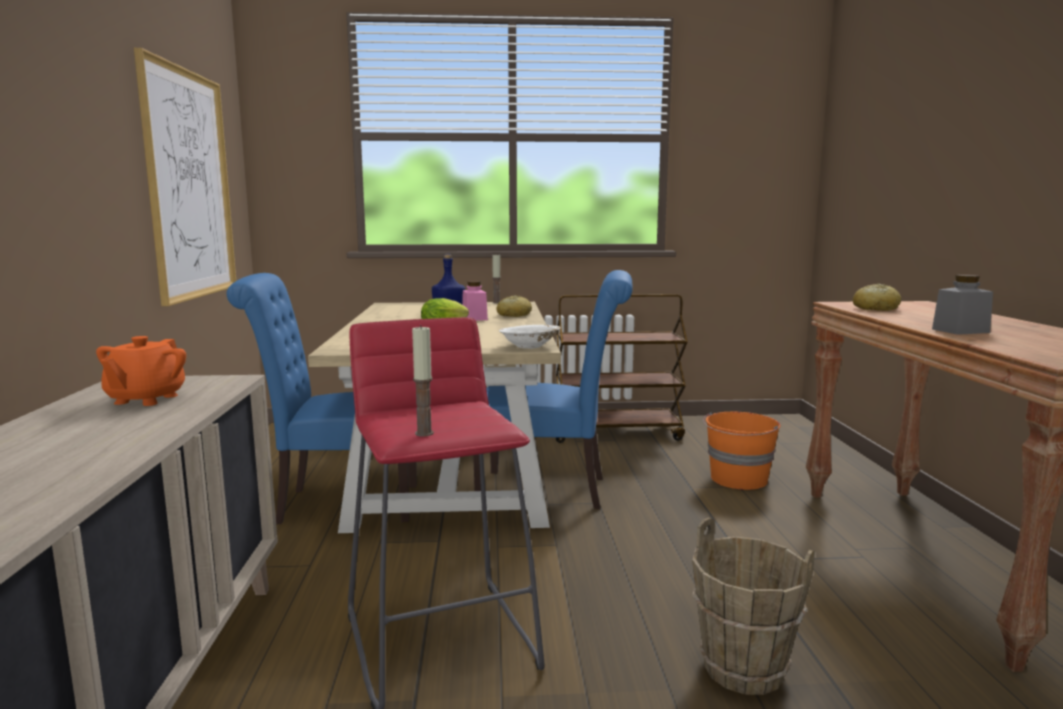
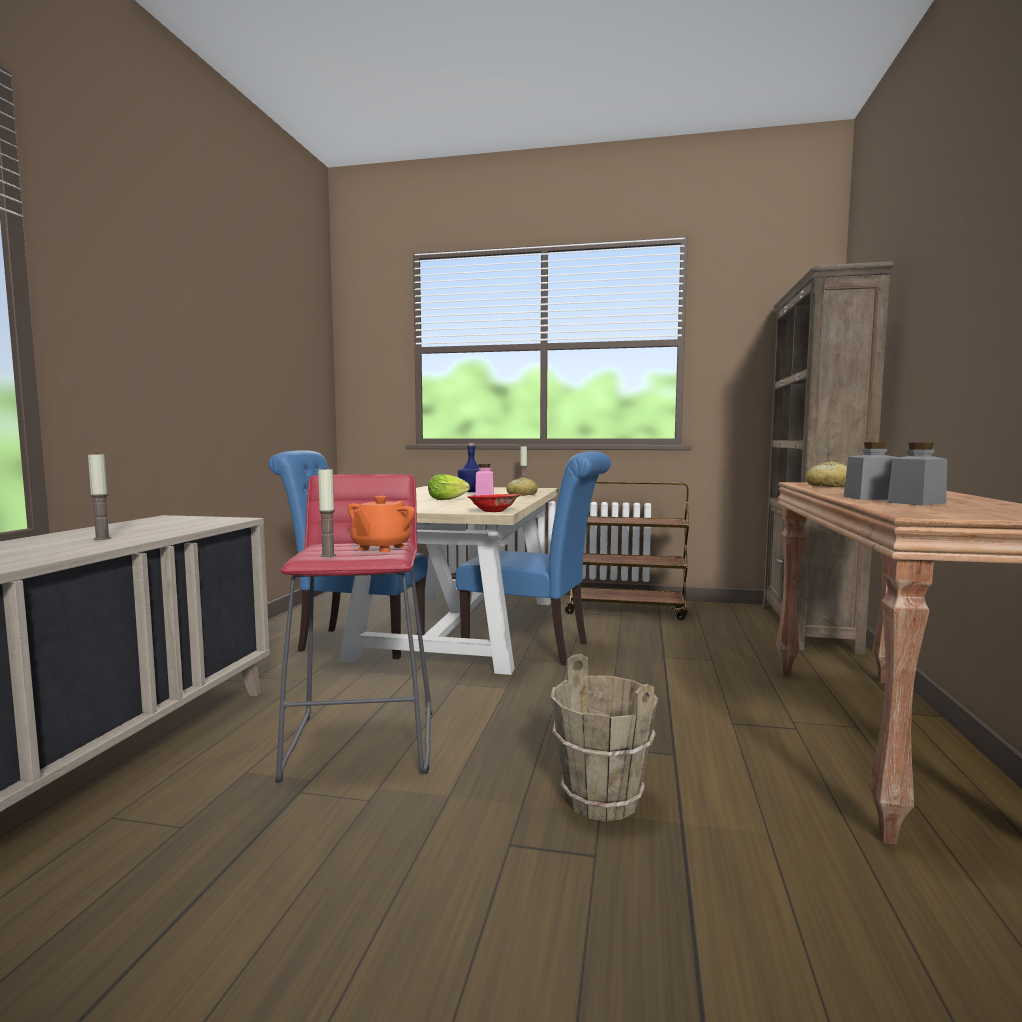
camera: 15 degrees right, 5 degrees down
(102, 433) = (102, 538): none -> candle
(145, 399) = (161, 525): orange teapot -> orange teapot (381, 548)
(189, 185) = (273, 386): picture -> none
(529, 346) = (493, 511): white bowl -> red bowl
(738, 479) = (716, 655): orange bucket -> none
(800, 438) = (807, 627): none -> brown bookcase
(1015, 338) = (916, 502): none -> grey jar

